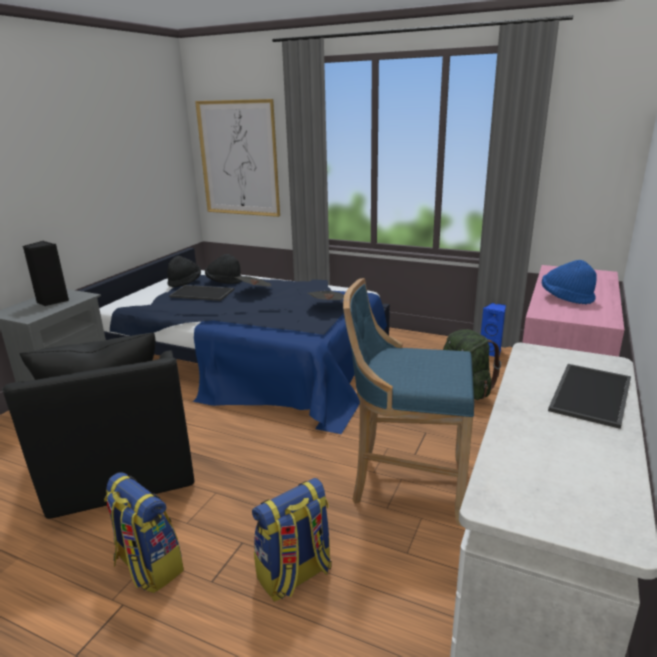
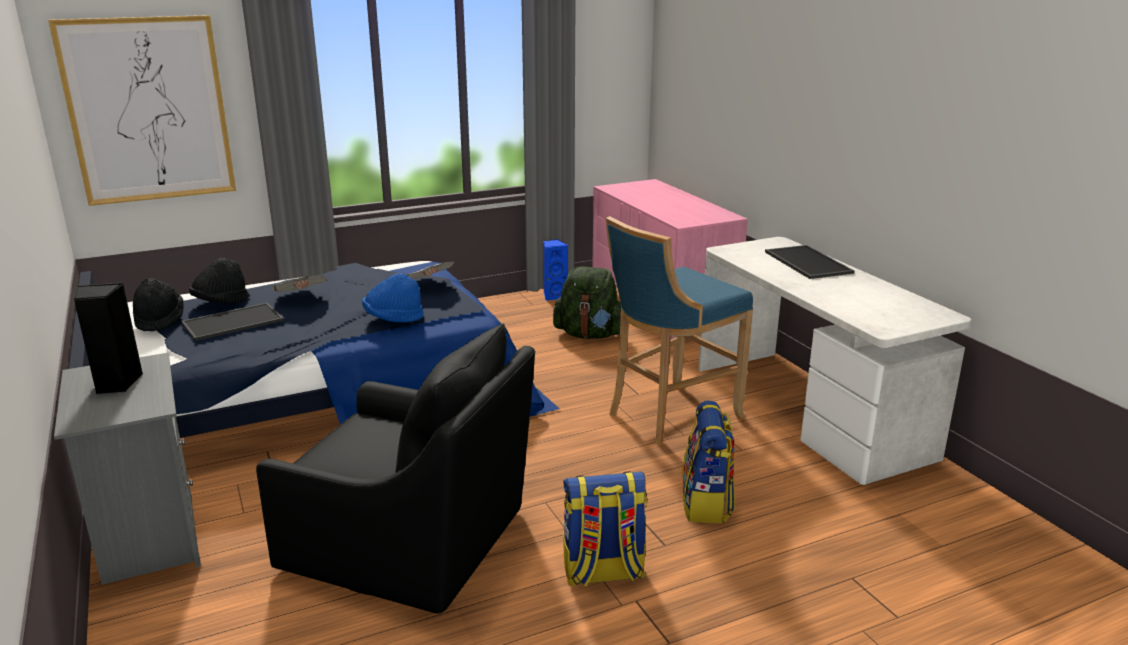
camera: 50 degrees left, 0 degrees up
(566, 298) = (671, 208): blue hat -> blue hat (393, 318)

